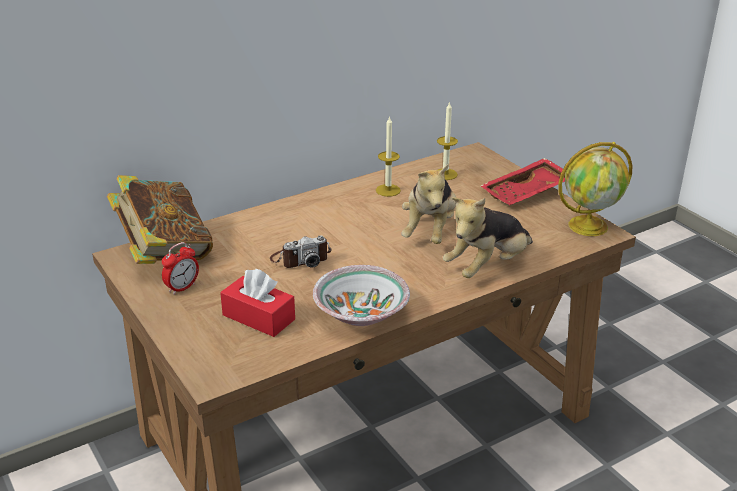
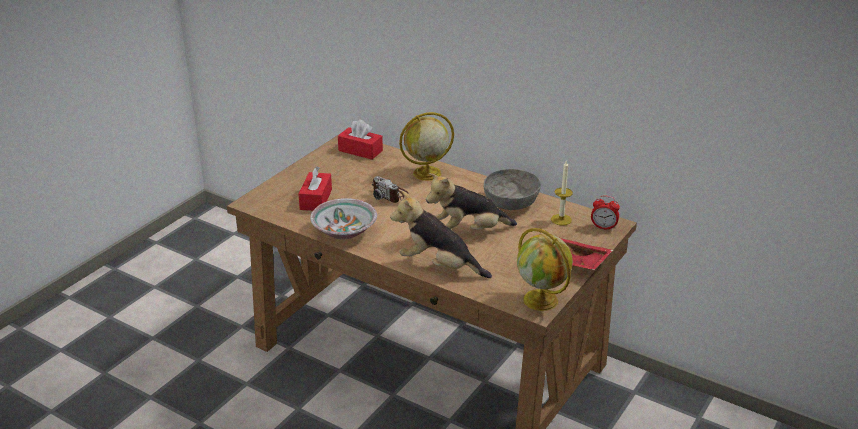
camera: 65 degrees right, 0 degrees up
(164, 253) = (360, 151): book -> red tissue box
(182, 288) = (328, 167): alarm clock -> alarm clock (603, 227)
(274, 222) = (426, 174): none -> globe
(388, 190) = (511, 202): candle -> grey bowl

